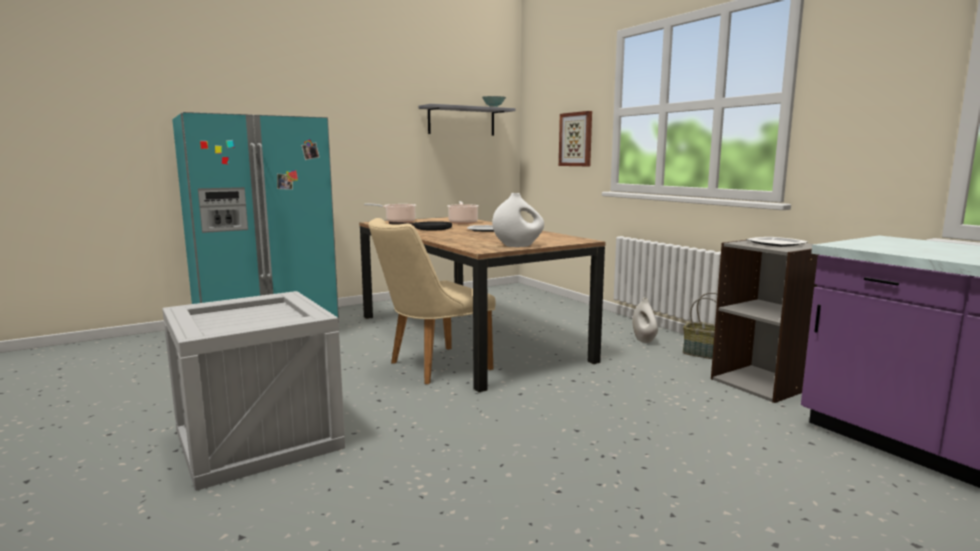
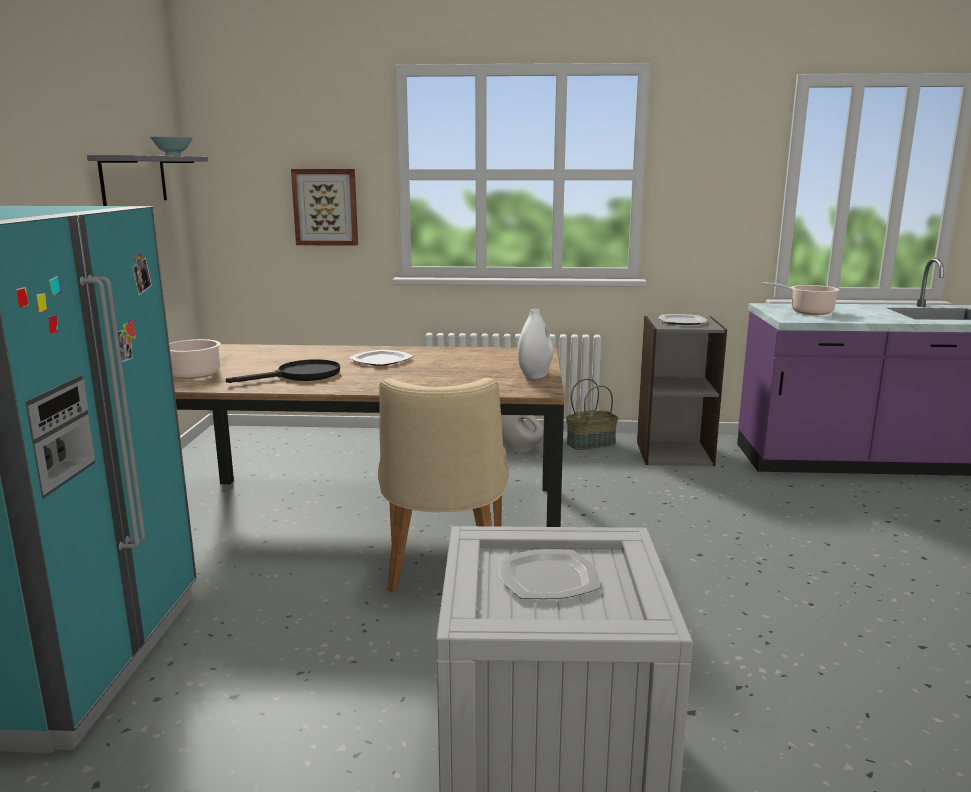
camera: 55 degrees left, 5 degrees up
(255, 316) = (546, 578): none -> plate
(463, 222) = (284, 354): cooking pot -> cooking pot (808, 311)

